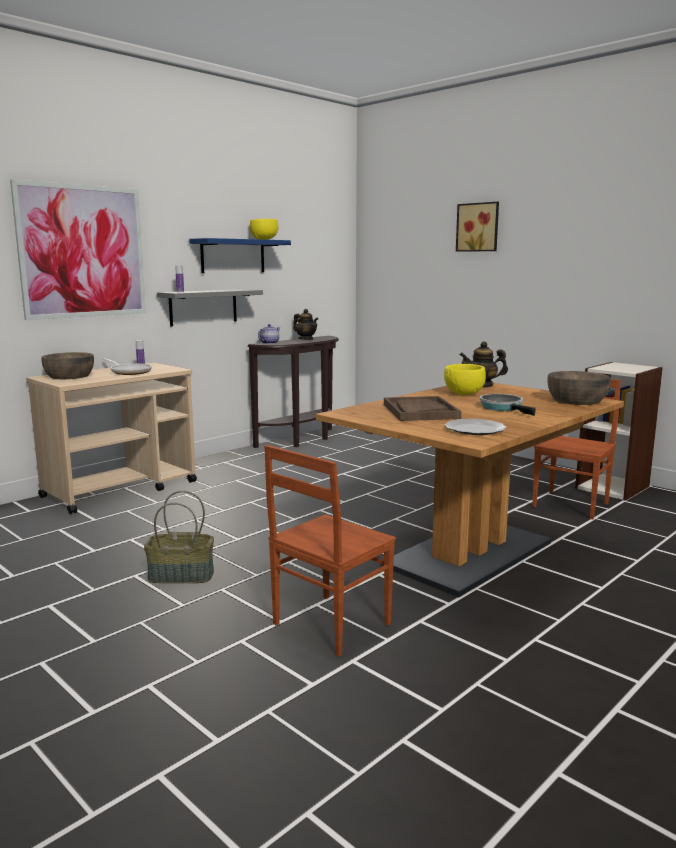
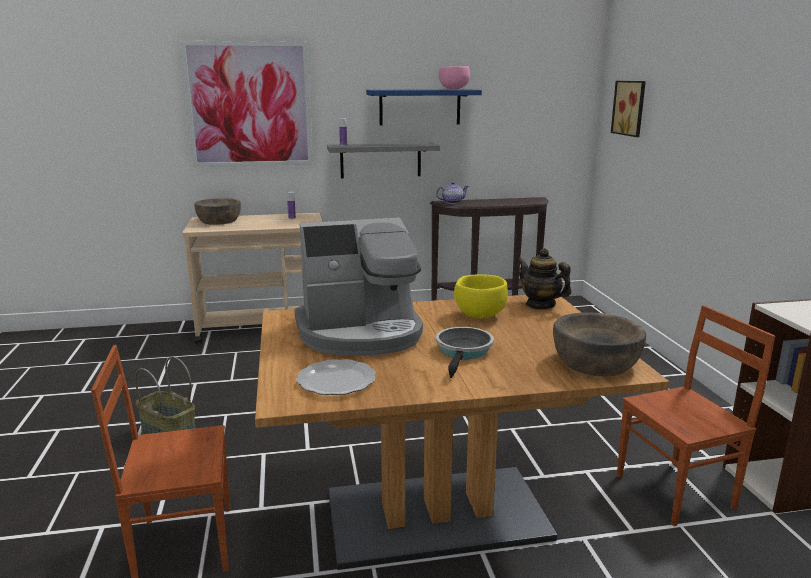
camera: 35 degrees right, 5 degrees up
(129, 372) = (270, 222): frying pan -> none
(264, 239) = (454, 89): yellow bowl -> pink bowl
(306, 339) = (502, 201): teapot -> none
(420, 411) = (360, 333): brown tray -> coffee machine
(478, 227) = (708, 75): picture -> picture (630, 108)

